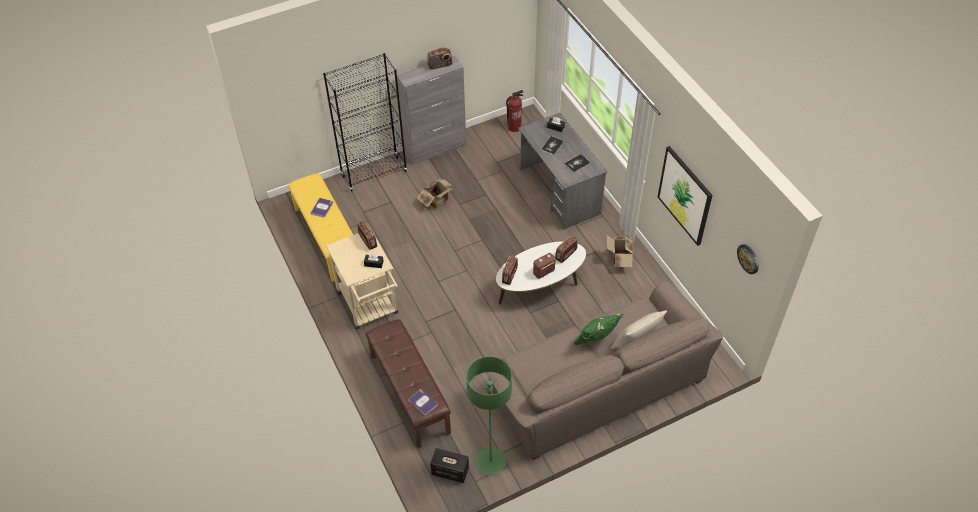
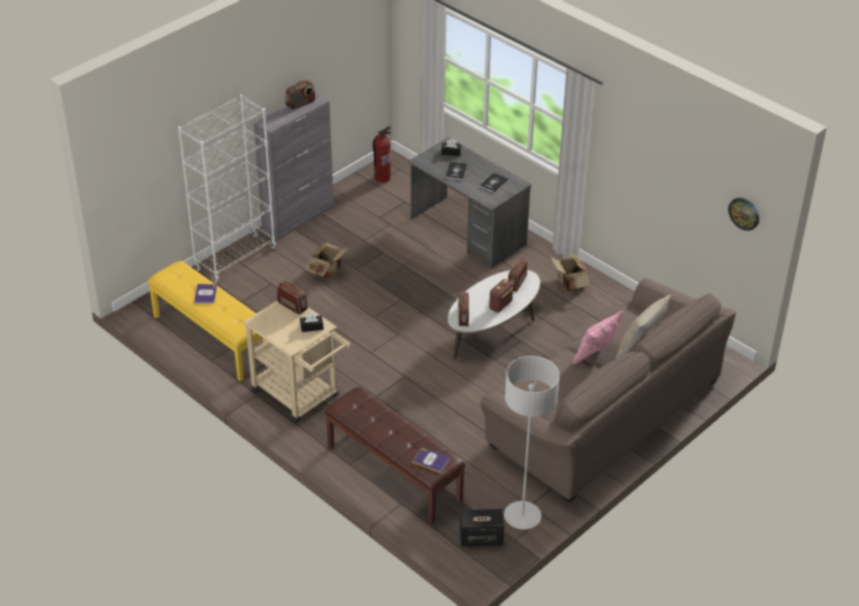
camera: 20 degrees left, 10 degrees down
(374, 173) = (235, 259): black bookcase -> white bookcase
(490, 461) = (522, 516): green floor lamp -> grey floor lamp
(596, 341) = (596, 355): green pillow -> pink pillow
(685, 195) = (645, 173): picture -> none

